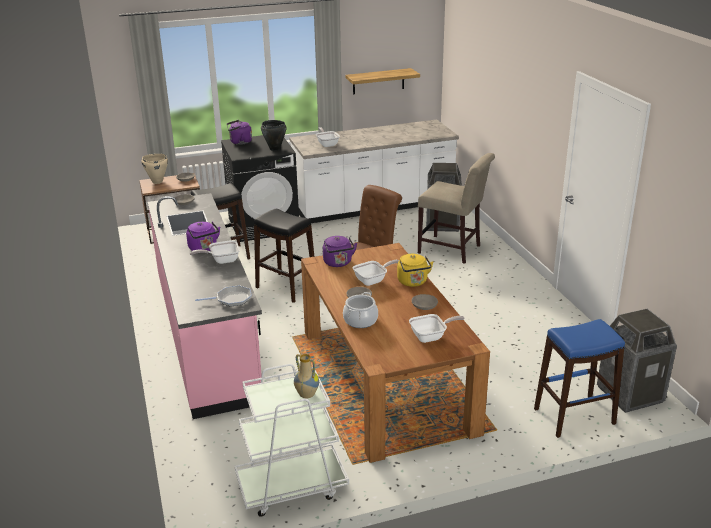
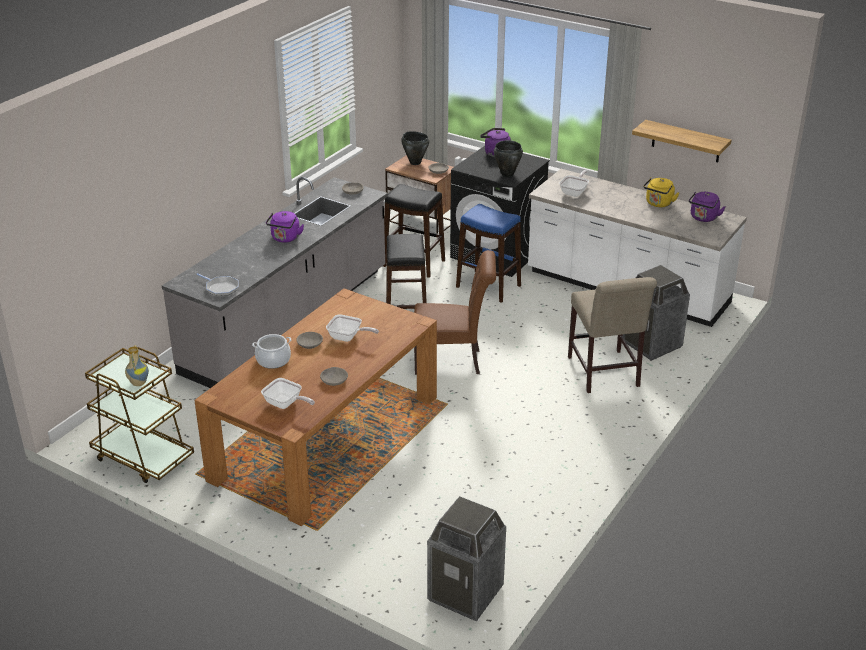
camera: 50 degrees right, 5 degrees up
(157, 182) = (415, 162): beige cooking pot -> black cooking pot
(207, 335) = (289, 321): pink counter -> grey counter
(221, 260) = (275, 255): frying pan -> none
(291, 486) = (143, 458): white cart -> brown cart
(338, 263) = (357, 308): purple kettle -> purple kettle (703, 218)
(413, 282) = (369, 358): yellow kettle -> yellow kettle (658, 204)
(574, 416) = (387, 569): blue stool -> blue stool (488, 286)

